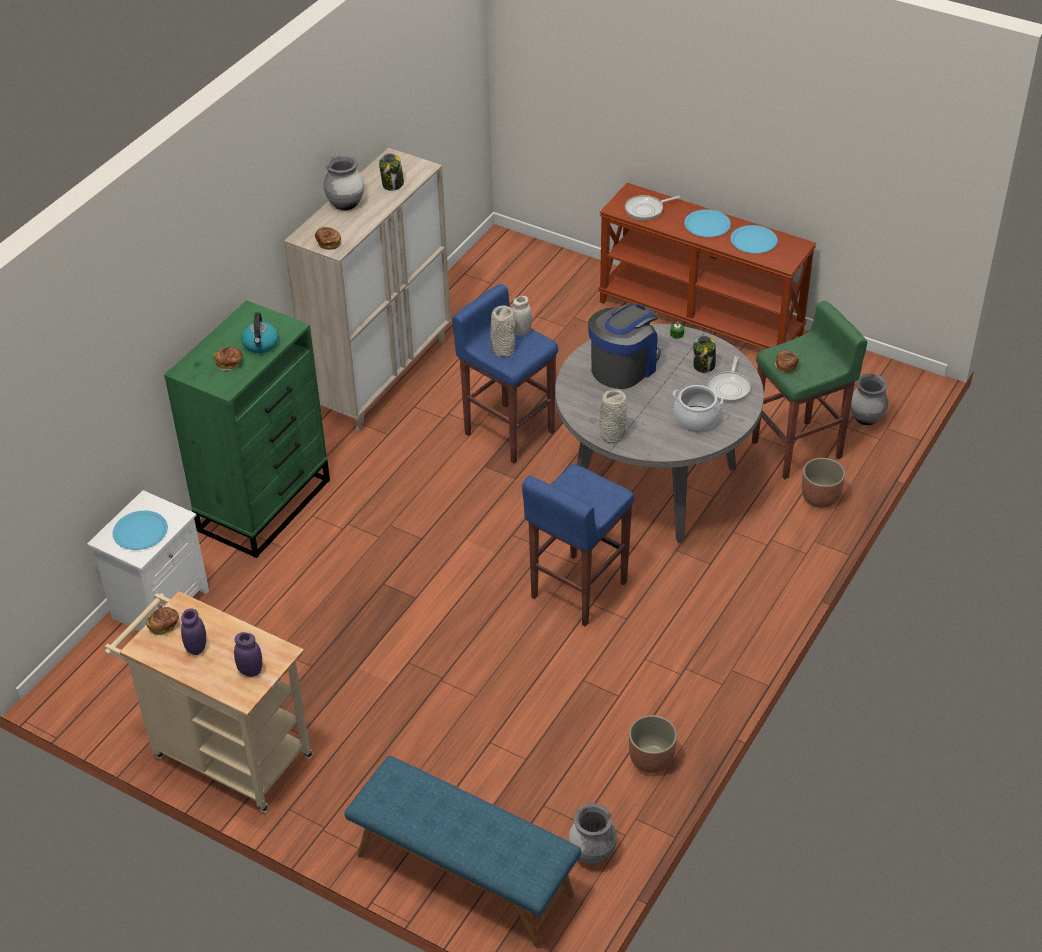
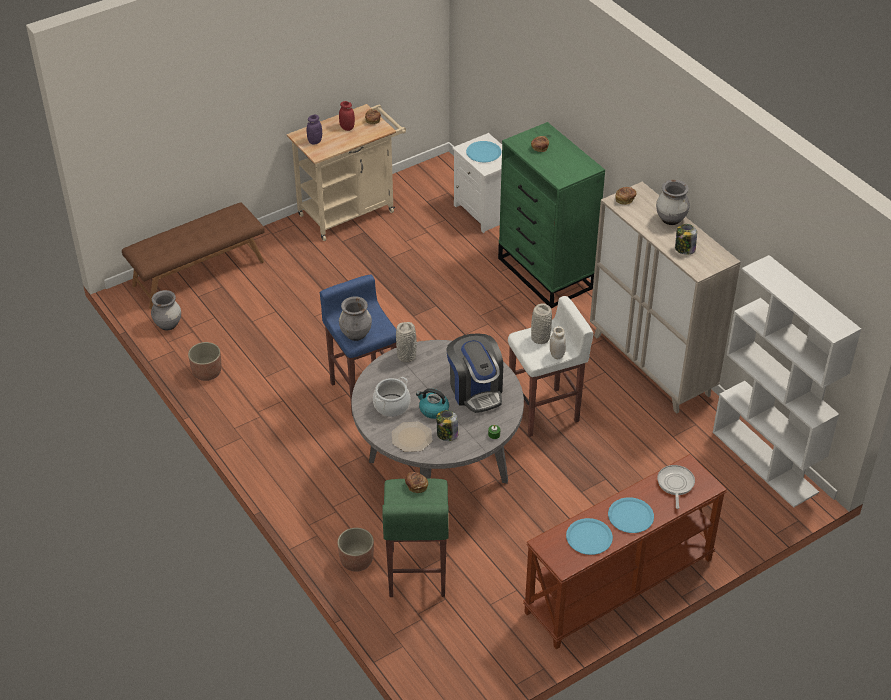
camera: 115 degrees right, 0 degrees up
(196, 648) = (347, 128): purple jar -> red jar
(261, 344) = (550, 164): kettle -> kettle (433, 410)
(463, 875) = (198, 273): blue bench -> brown bench
(474, 270) = (765, 462): none -> white bookcase
(509, 431) = (545, 412): blue stool -> white stool
(729, 388) = (412, 438): frying pan -> plate
(866, 418) = (423, 638): grey vase -> grey vase (356, 334)

